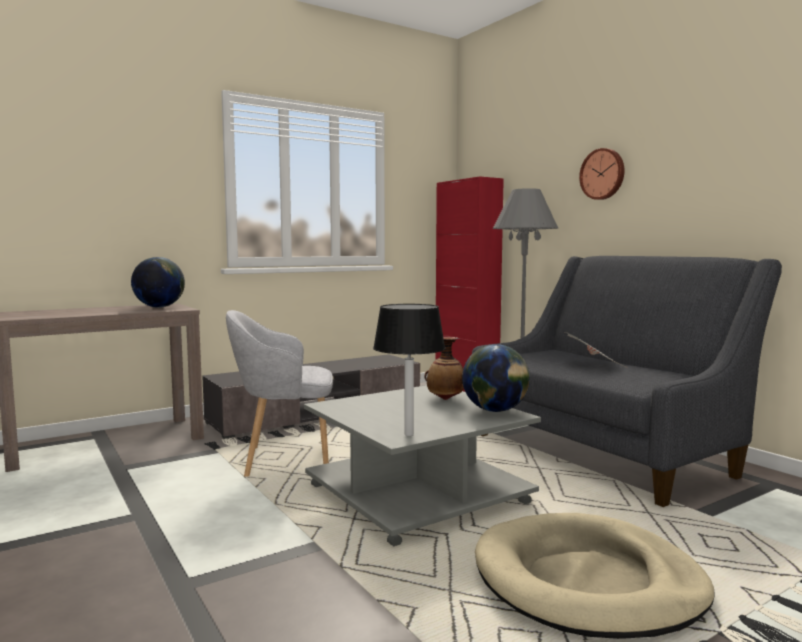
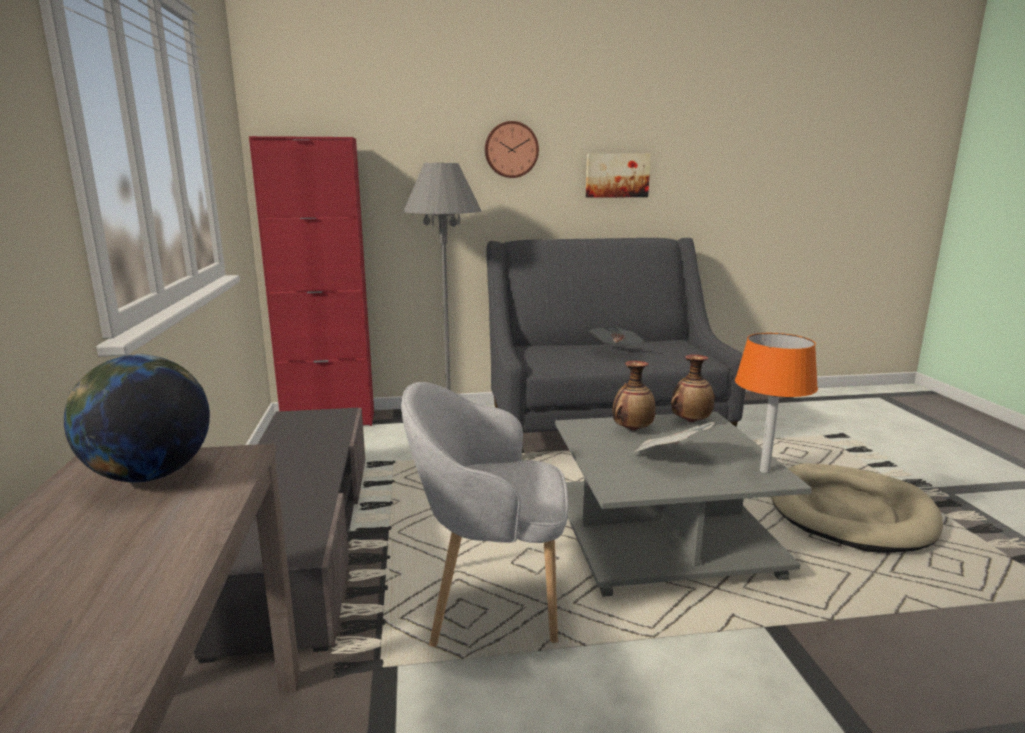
camera: 65 degrees left, 10 degrees up
(283, 460) = (489, 604): grey armchair -> grey armchair turned 75 degrees clockwise
(401, 411) = (670, 457): none -> newspaper
(408, 434) = (764, 471): black table lamp -> orange table lamp
(495, 411) = (690, 421): globe -> vase
(700, 189) = (616, 175): none -> picture

